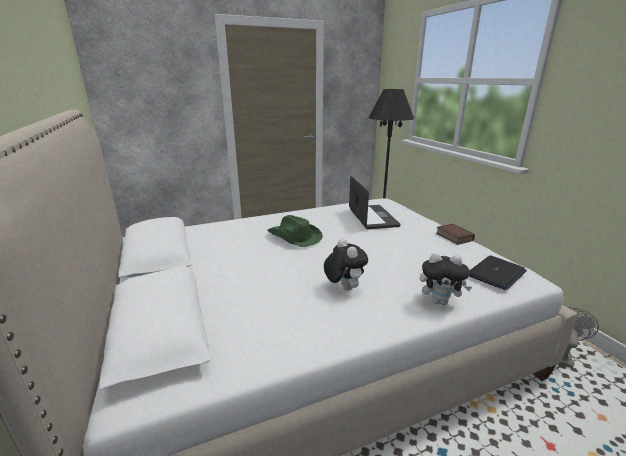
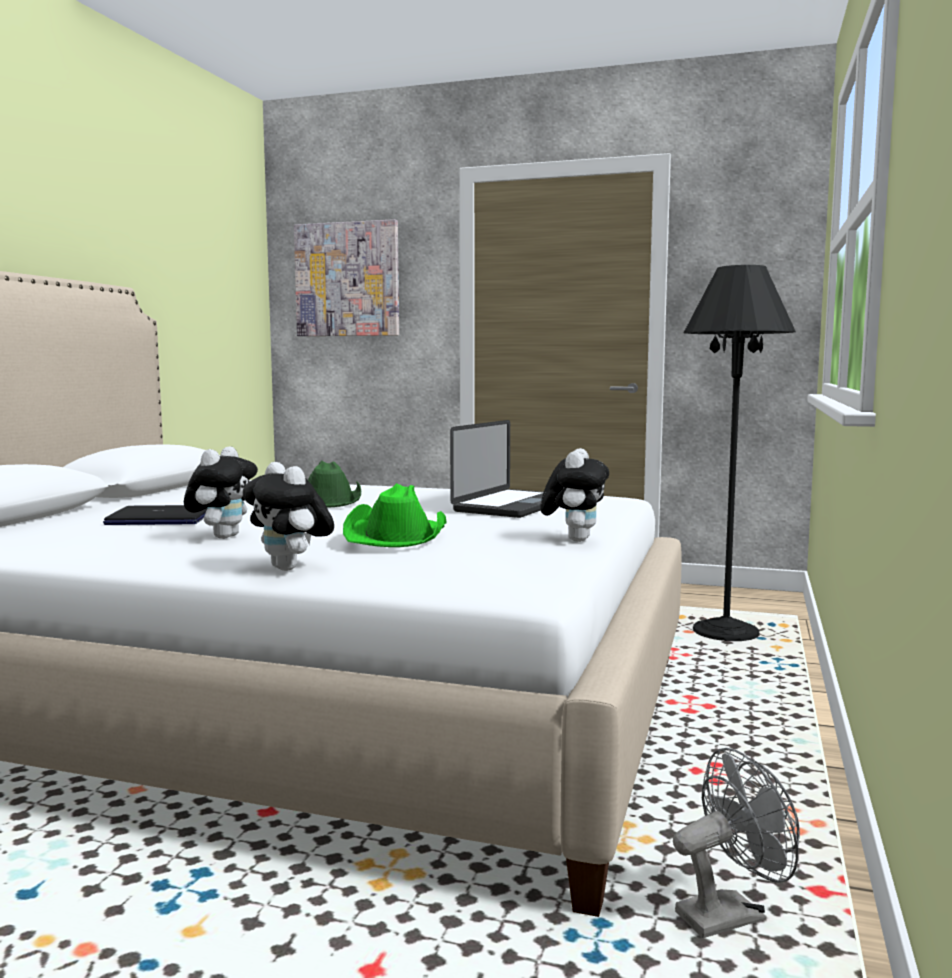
camera: 40 degrees right, 15 degrees down
(147, 80) = (347, 279): none -> picture
(413, 259) = (397, 536): none -> green hat
(453, 237) = (574, 539): book -> plush toy
(496, 273) = (472, 568): laptop -> laptop (158, 519)

